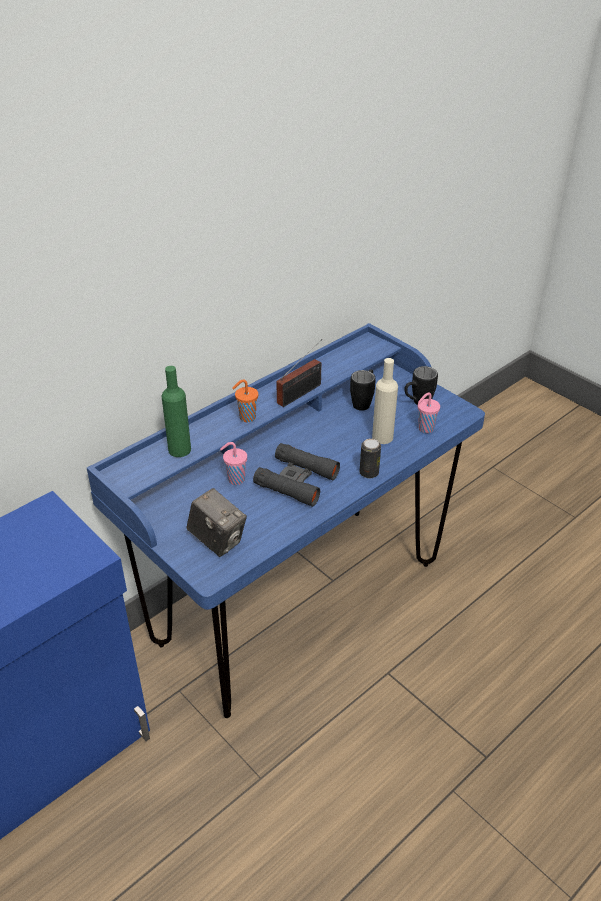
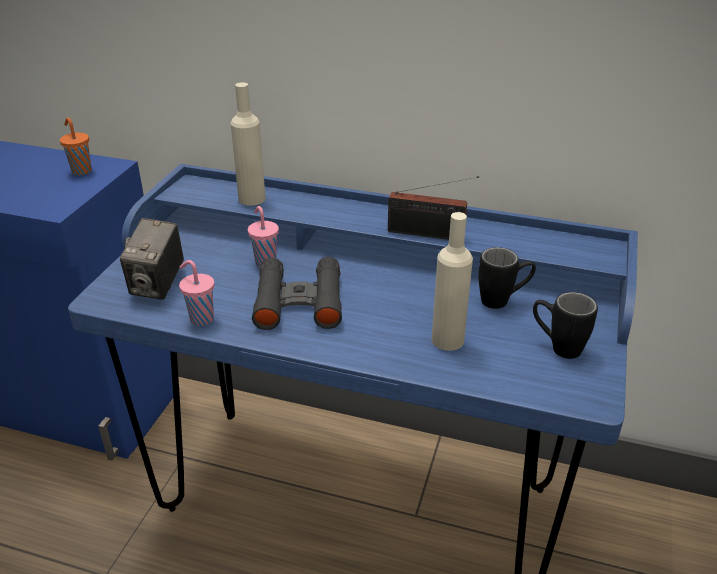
camera: 60 degrees right, 5 degrees down
(179, 450) = (252, 199): green bottle -> beige bottle
(246, 418) = (343, 216): orange cup -> orange cup (81, 171)
(369, 473) = (363, 352): can -> none
(425, 429) = (507, 372): pink cup -> pink cup (200, 318)

